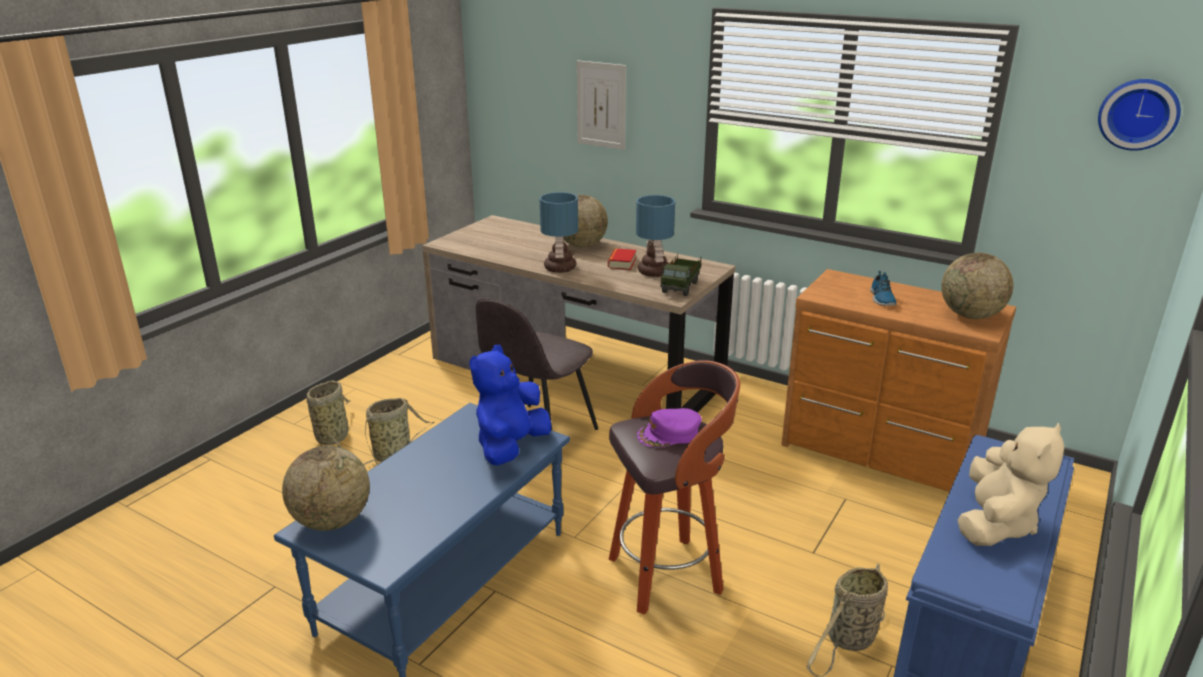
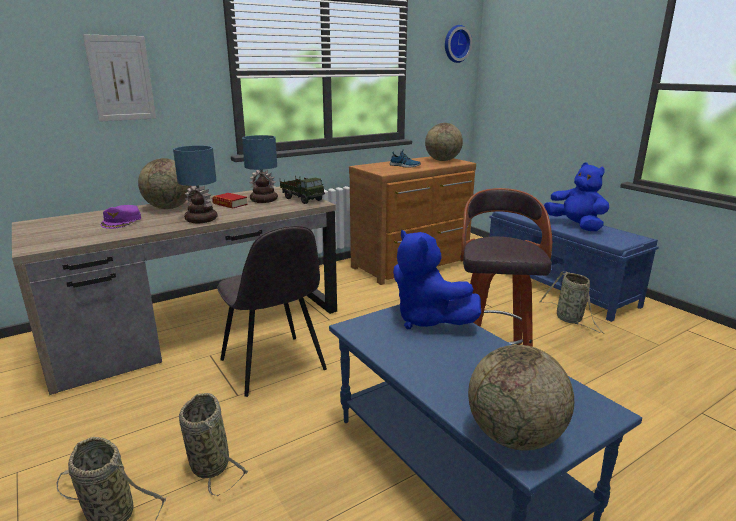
camera: 65 degrees left, 5 degrees down
(669, 434) = (501, 244): purple cap -> purple cap (121, 221)
(995, 524) = (575, 226): beige plush toy -> blue plush toy

